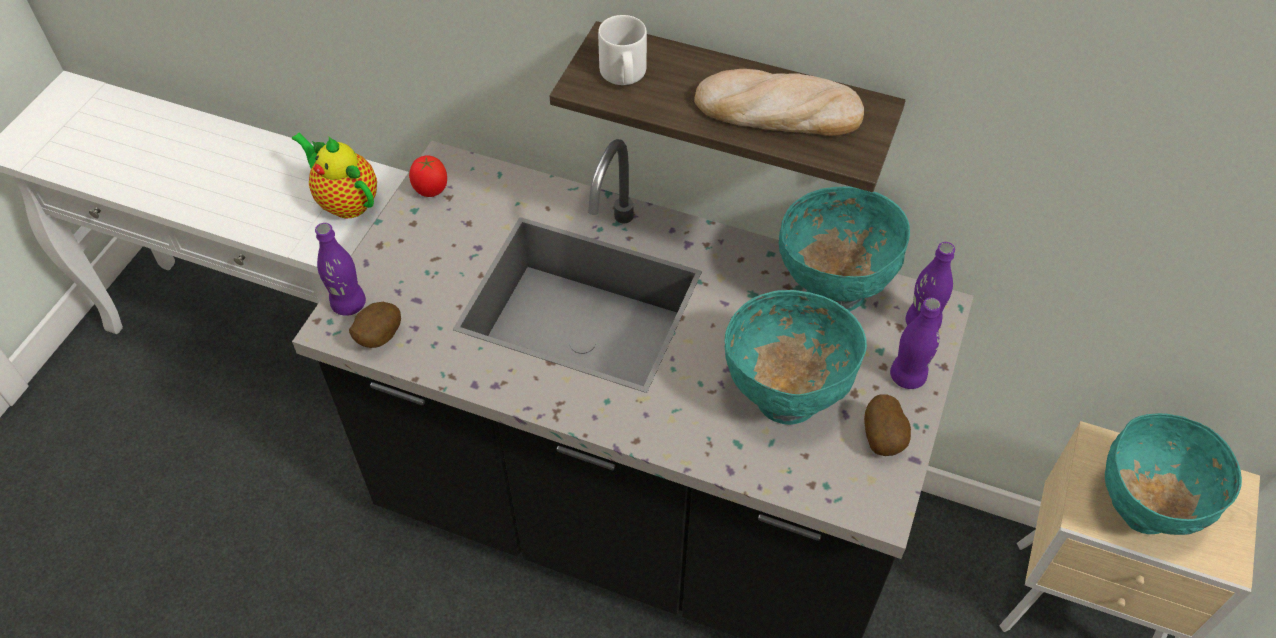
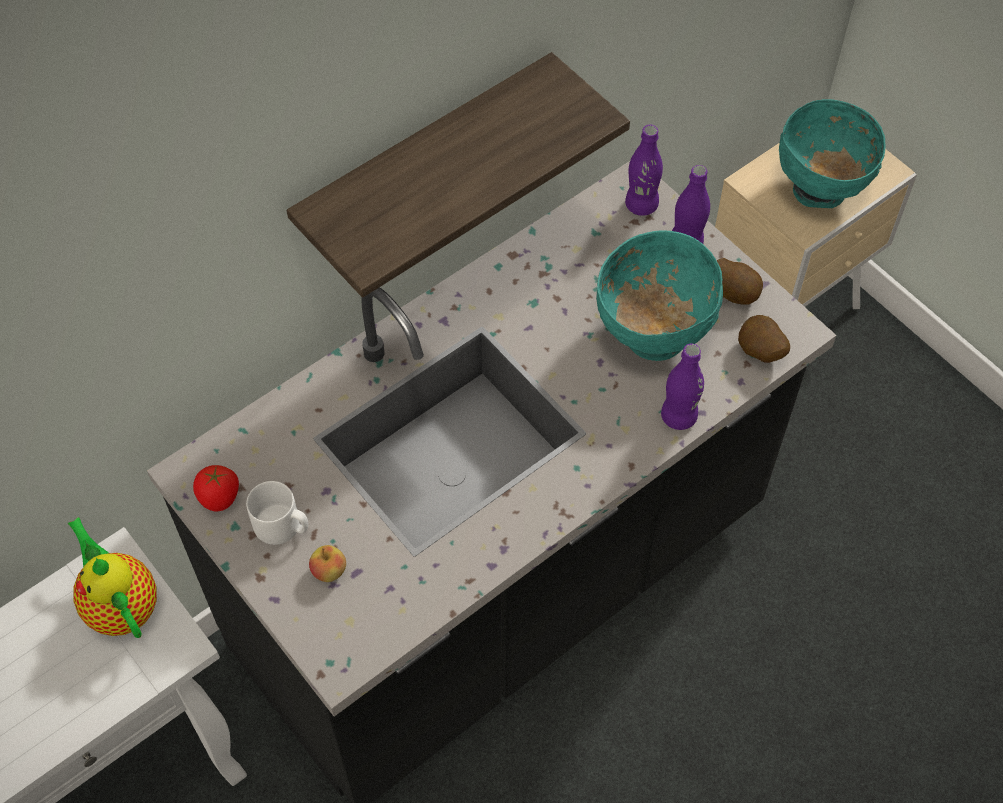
camera: 60 degrees left, 5 degrees up
(346, 201) = (120, 604): teapot -> teapot turned 75 degrees clockwise
(348, 304) = (319, 636): purple bottle -> purple bottle (678, 417)
(377, 337) = (380, 626): potato -> potato (759, 353)
(408, 283) = (329, 571): none -> apple
(623, 75) = (378, 222): white mug -> white mug (282, 527)
(777, 111) = (505, 139): bread -> none
(833, 288) = (566, 243): turquoise bowl -> none

